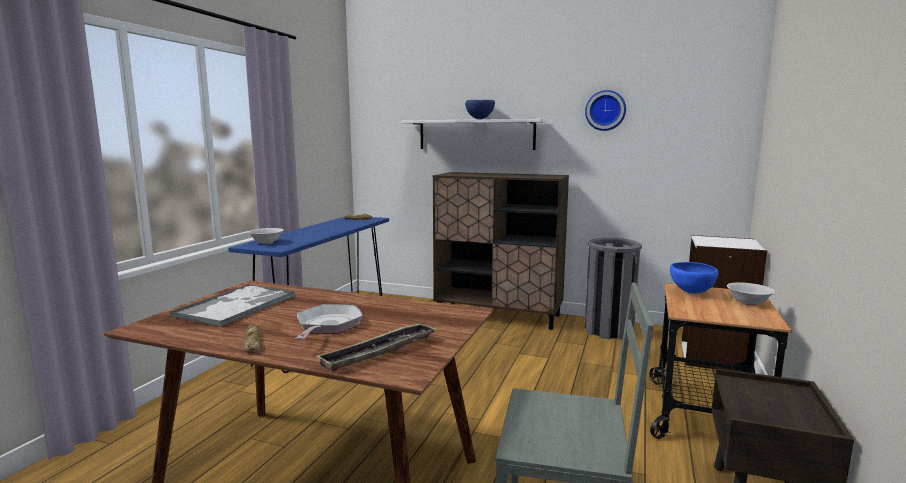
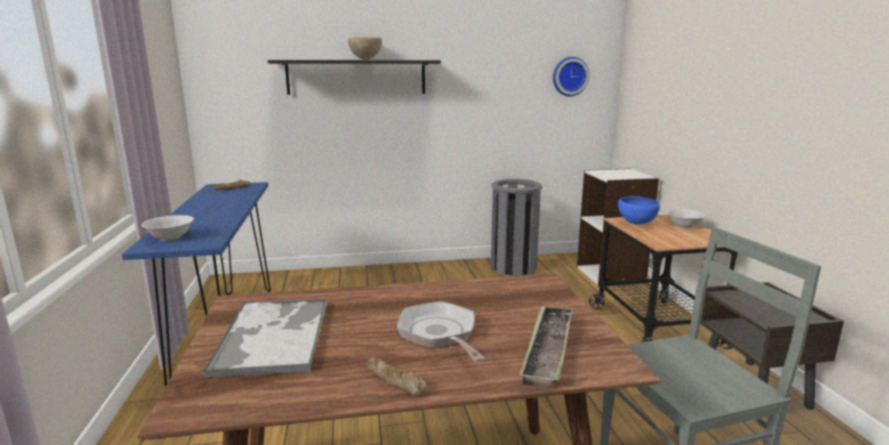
camera: 30 degrees left, 5 degrees up
(476, 135) = (356, 77): white shelf -> black shelf
(480, 119) = (366, 59): blue bowl -> brown bowl
(498, 315) = (402, 273): brown cabinet -> none
(605, 110) = (493, 52): wall clock -> wall clock (569, 76)

